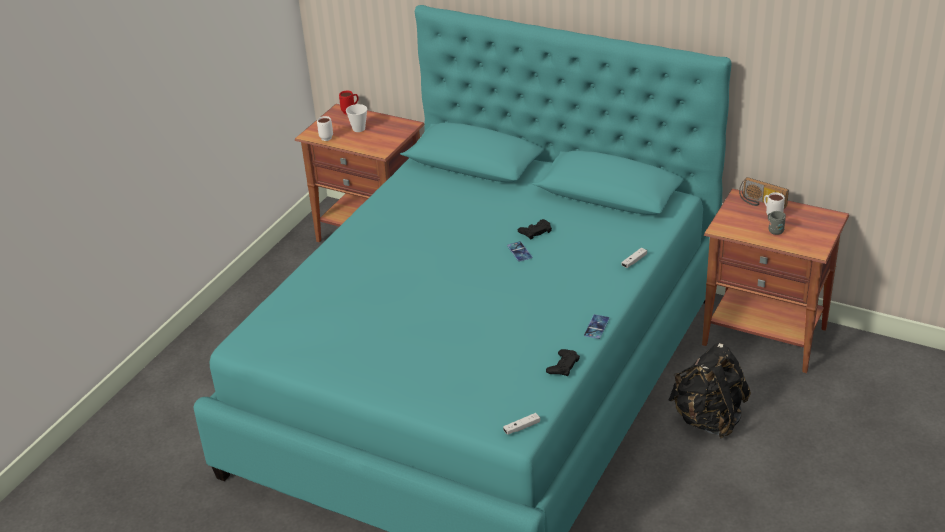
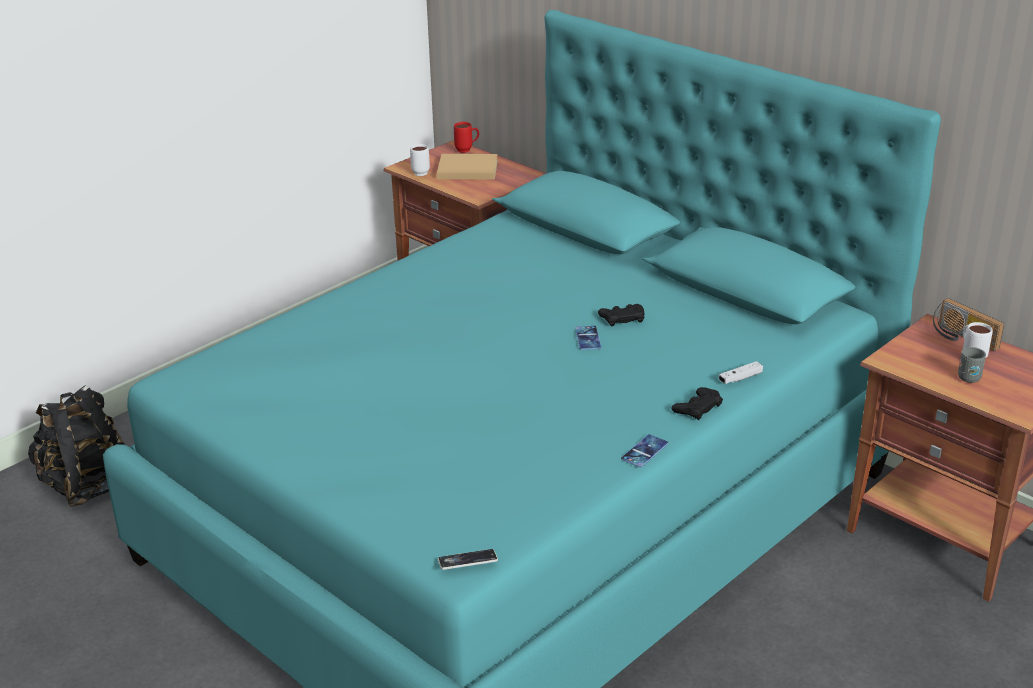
camera: 15 degrees right, 5 degrees down
(358, 129) = (465, 169): cup -> beige book
(521, 427) = (467, 562): white game controller -> phone
(563, 366) = (570, 492): black game controller -> black game controller (697, 407)
(708, 419) = (816, 633): black backpack -> black backpack (87, 485)

